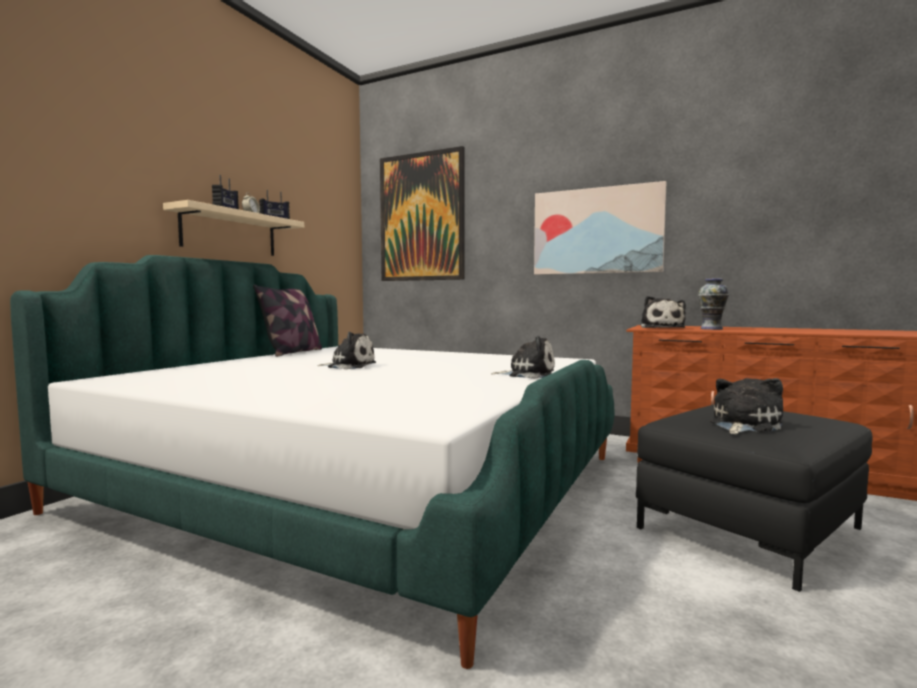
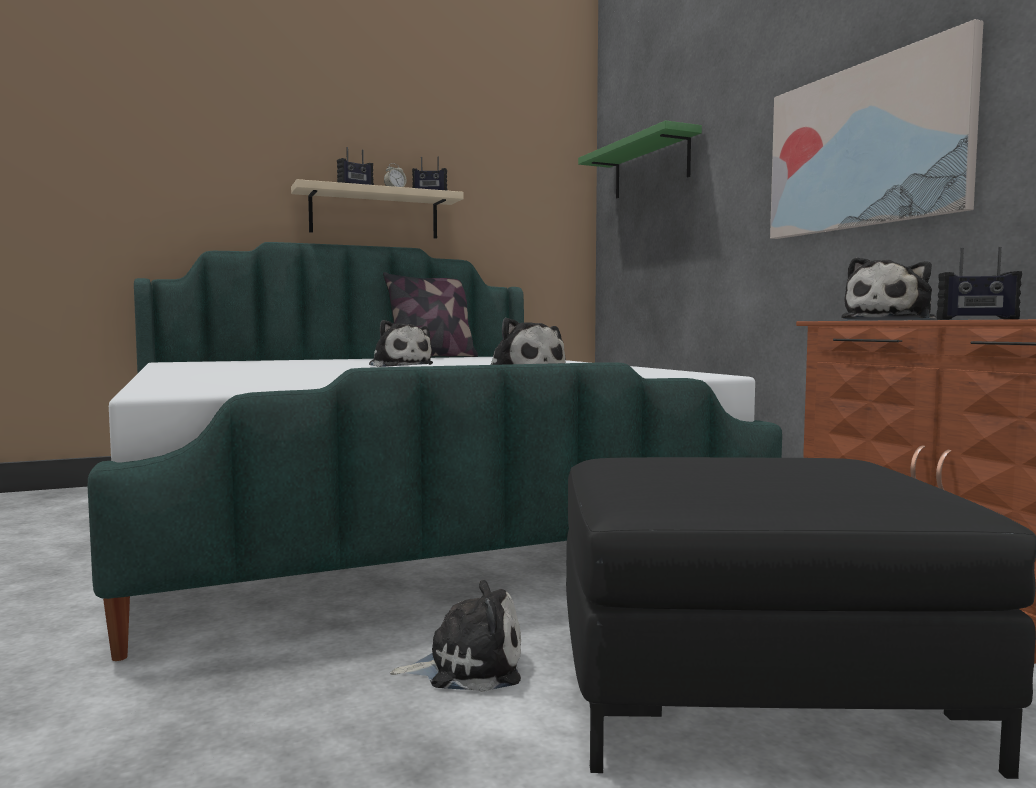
camera: 40 degrees right, 0 degrees up
(421, 217) = (651, 166): picture -> green shelf
(711, 329) = (977, 319): vase -> radio
(742, 425) = (683, 473): plush toy -> plush toy (468, 667)

